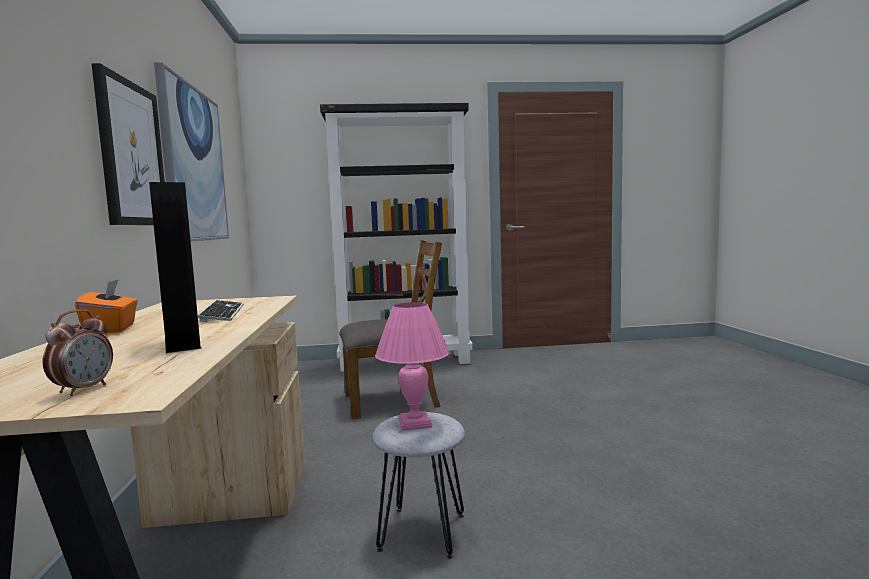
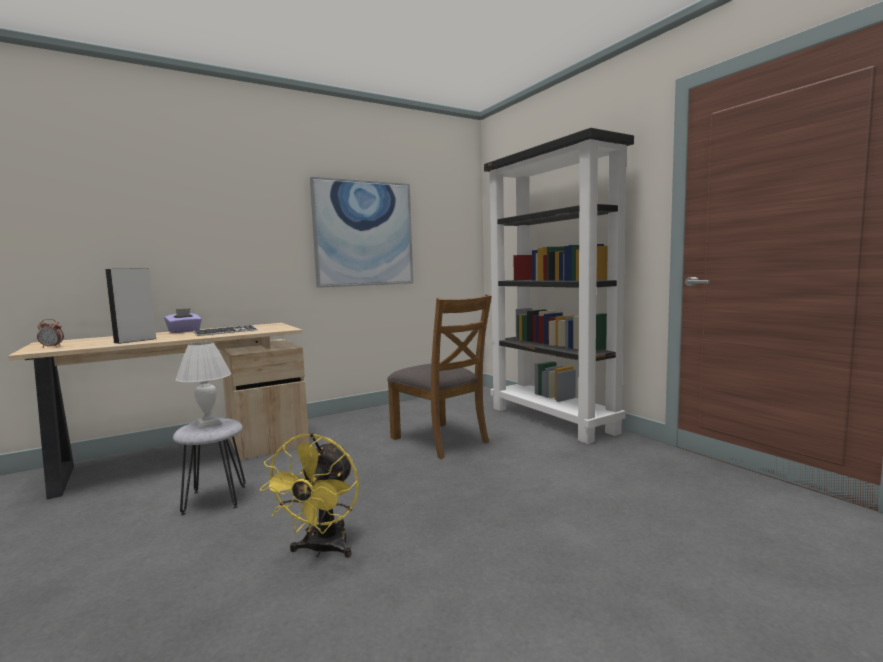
camera: 65 degrees right, 0 degrees up
(112, 329) = (184, 331): orange tissue box -> purple tissue box
(131, 154) = (269, 238): picture -> none
(414, 423) = (208, 423): pink table lamp -> white table lamp
(591, 470) = (322, 550): none -> yellow fan

